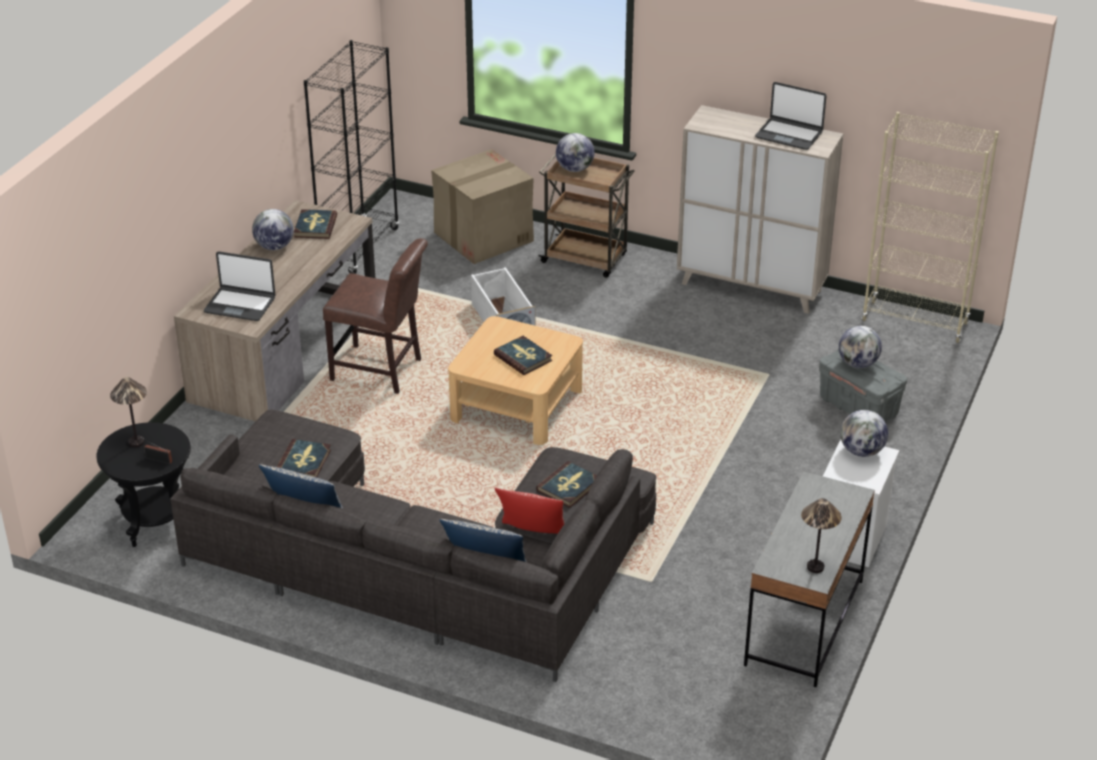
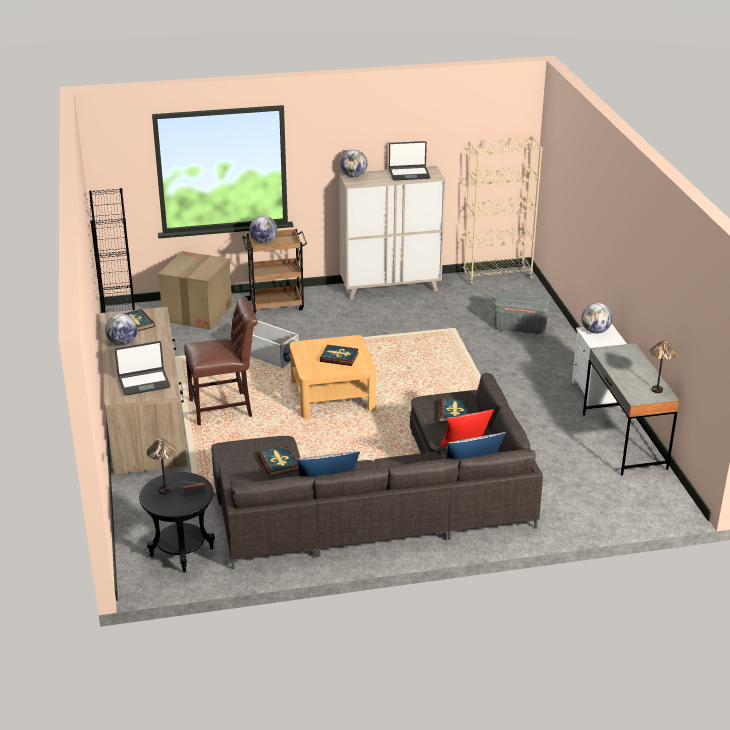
camera: 35 degrees left, 5 degrees down
(858, 364) = (517, 298): globe -> globe (353, 176)

